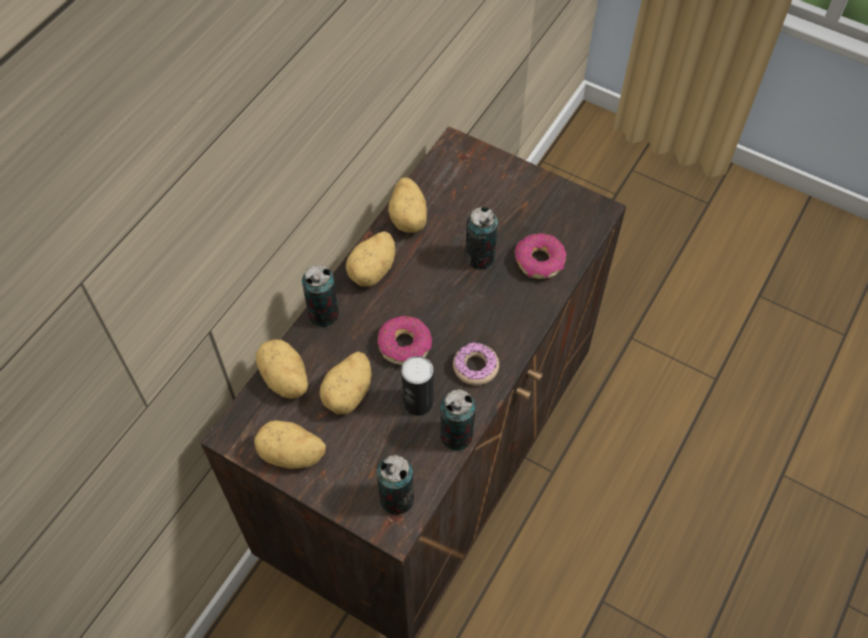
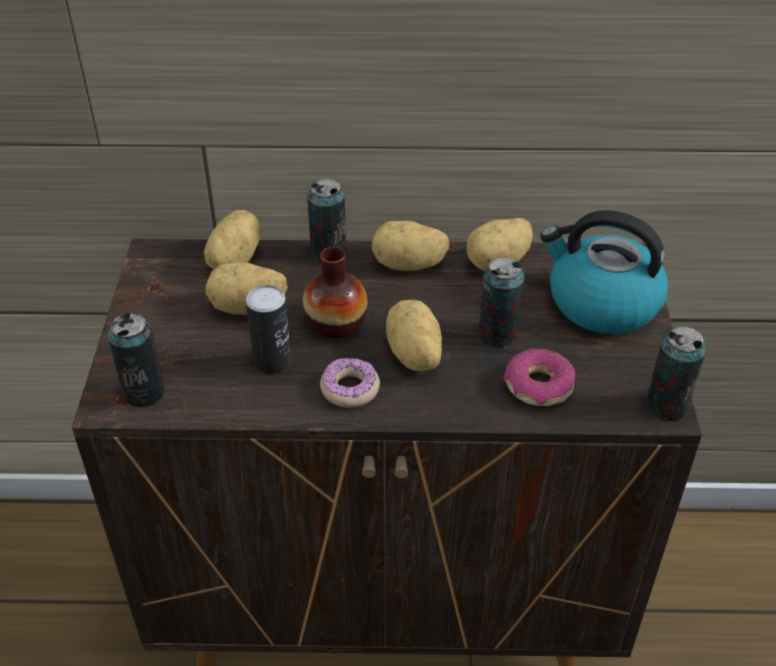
camera: 60 degrees right, 15 degrees down
(292, 455) = (151, 298): potato -> potato (413, 355)
(404, 345) = (336, 323): donut -> vase
(456, 435) = (250, 408): can -> can (666, 406)
(488, 185) = (601, 303): none -> kettle

